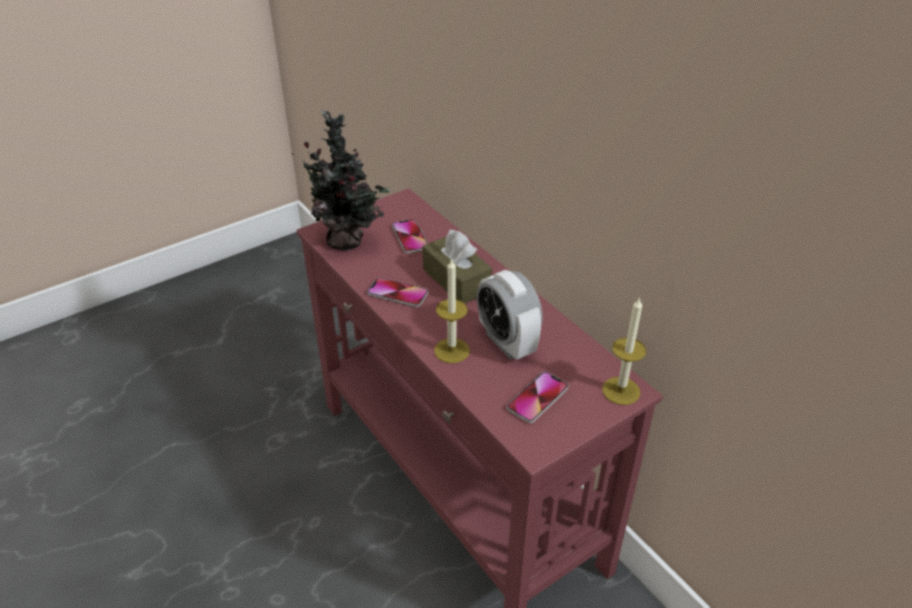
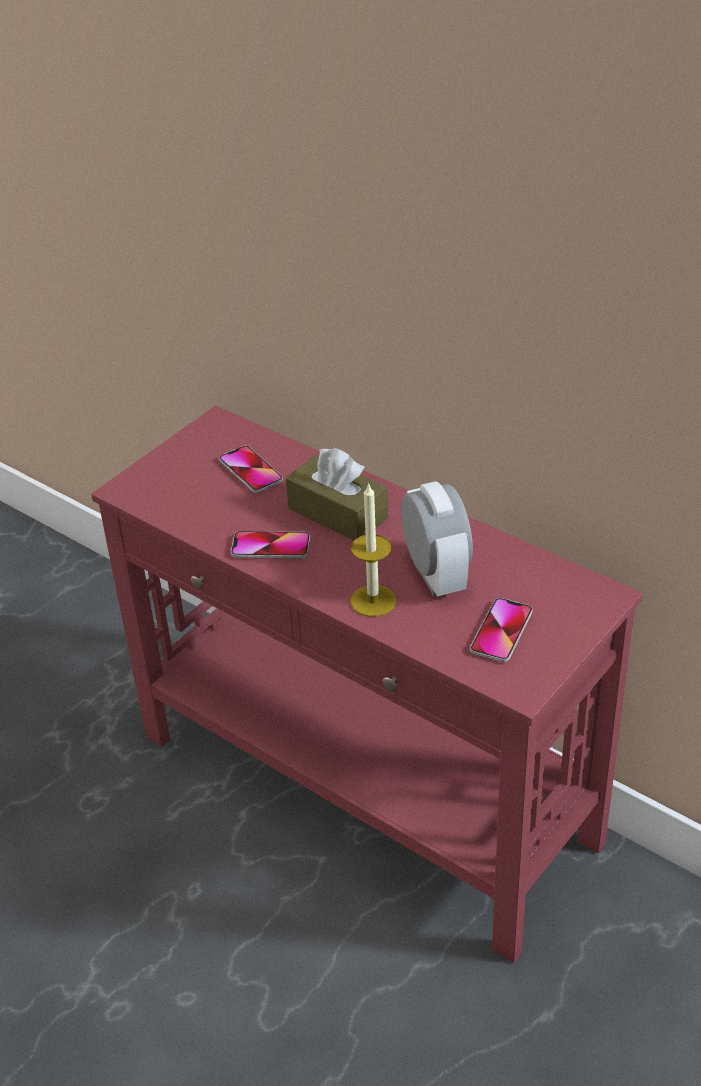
camera: 15 degrees left, 0 degrees up
(349, 241) = (172, 494): potted plant -> none
(507, 342) = (436, 575): alarm clock -> alarm clock turned 150 degrees counterclockwise
(621, 391) = (594, 599): candle -> none

